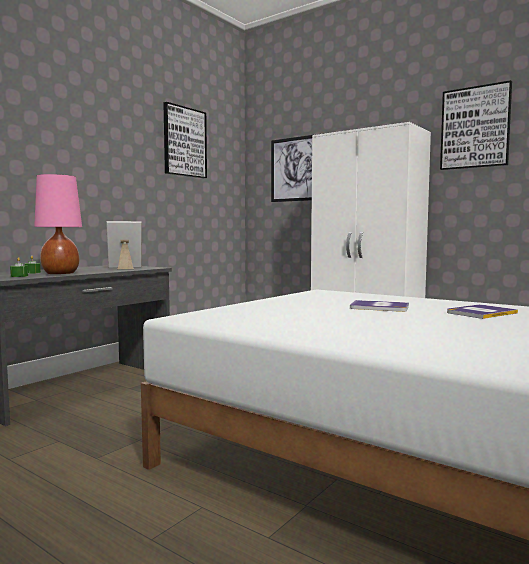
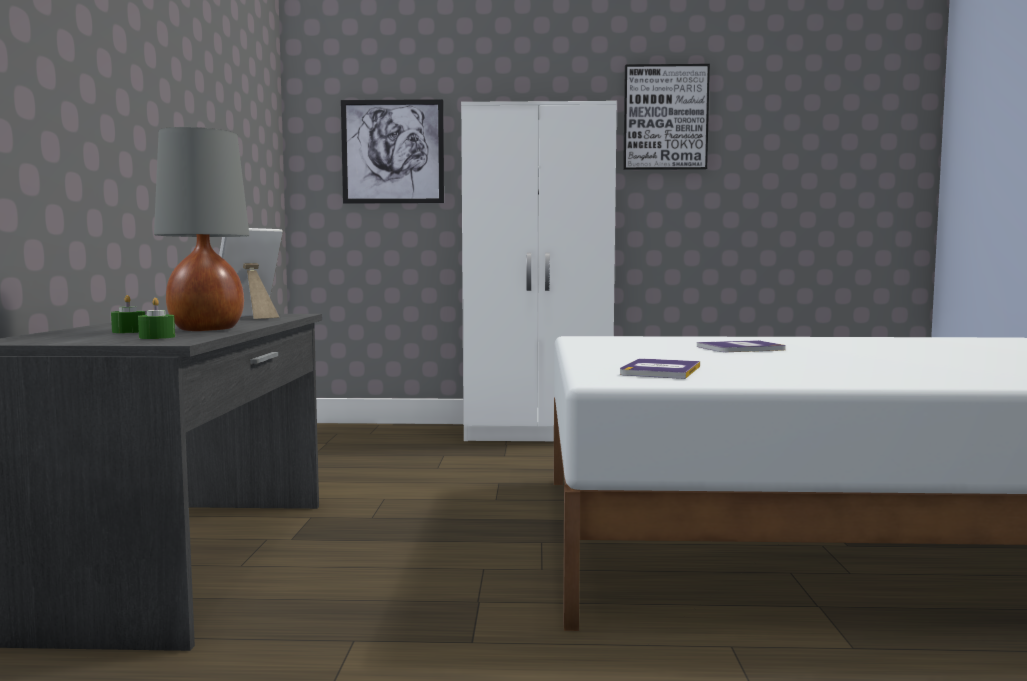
camera: 35 degrees left, 0 degrees up
(61, 273) = (207, 330): pink table lamp -> grey table lamp
(184, 142) = (227, 86): picture -> none
(481, 313) = (848, 345): book -> book (660, 370)

